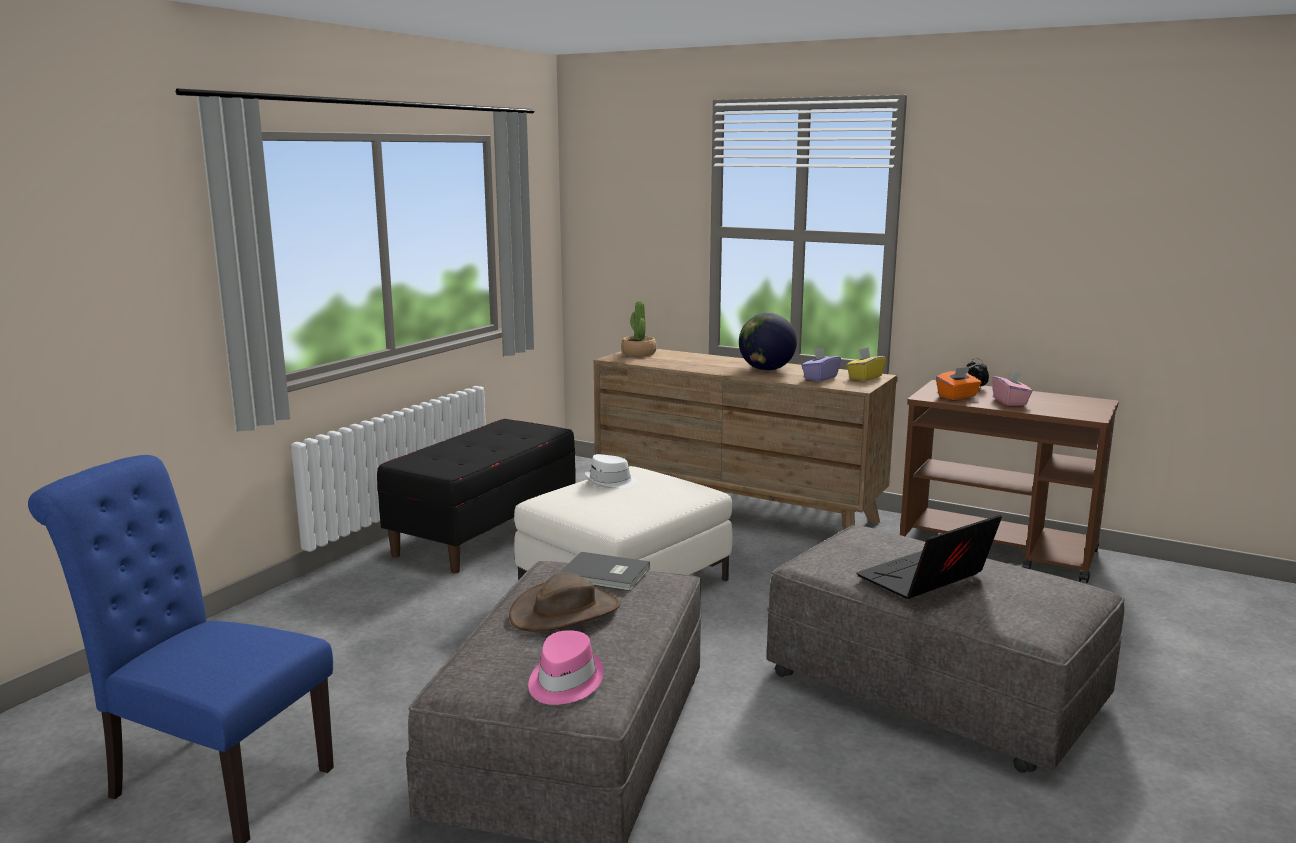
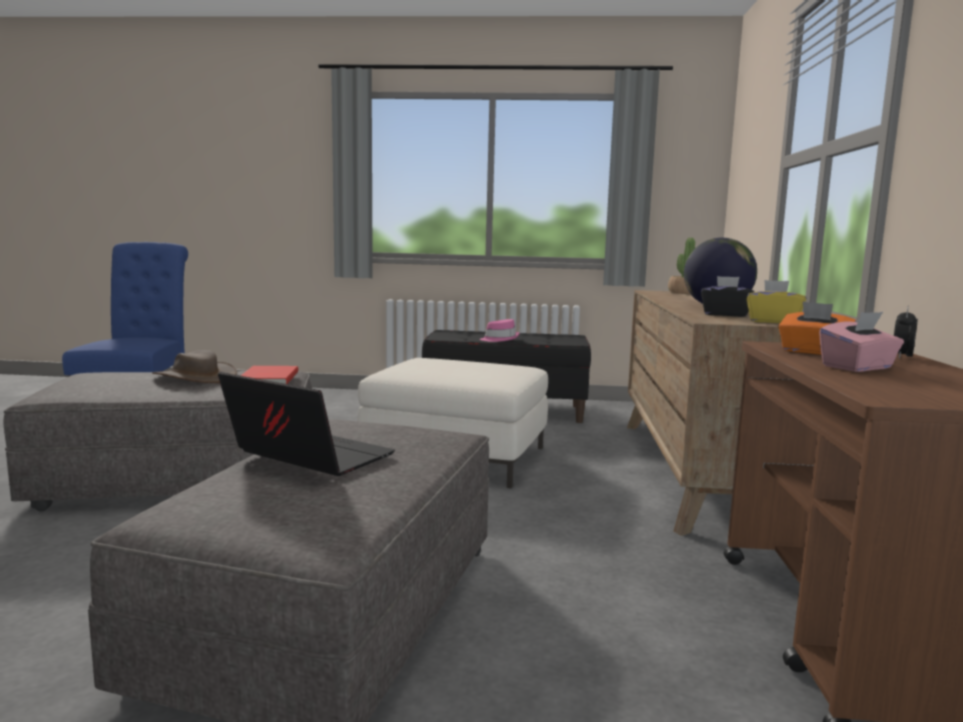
camera: 65 degrees right, 5 degrees down
(564, 681) = (75, 385): pink hat -> pink hat (500, 339)
(605, 575) = (267, 378): grey book -> red book
(610, 482) = (476, 364): white hat -> none
(820, 378) = (724, 314): purple tissue box -> black tissue box

